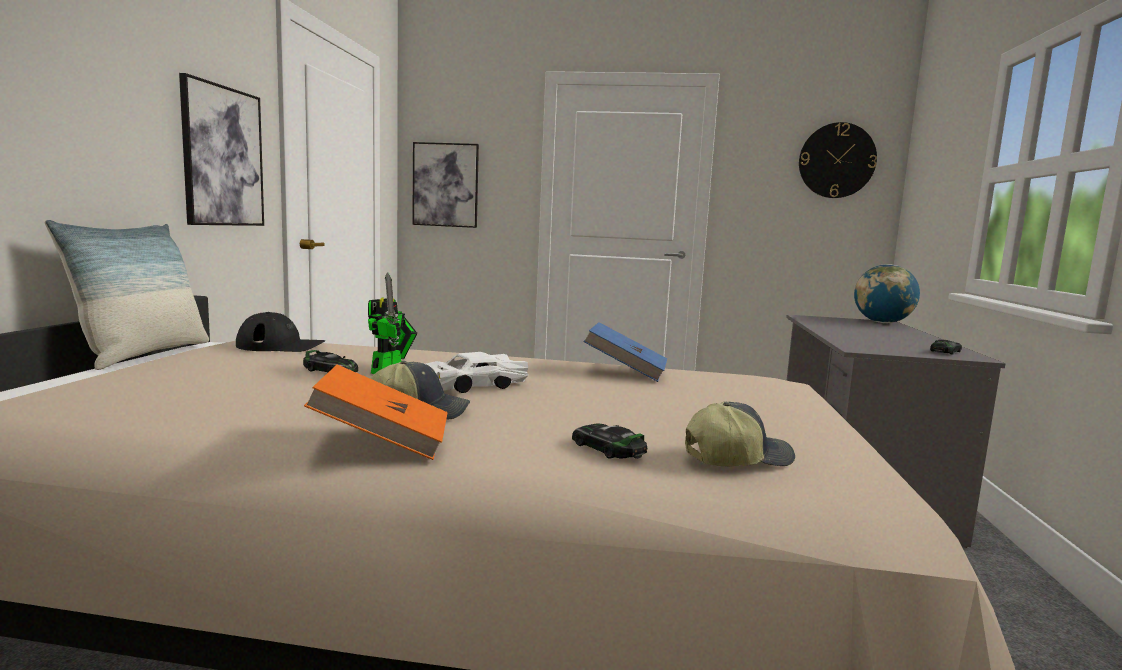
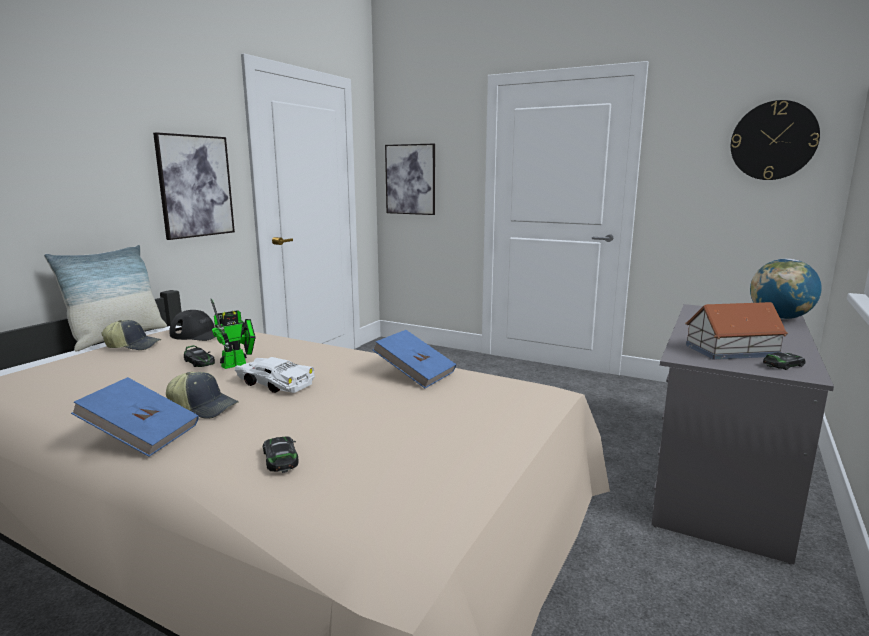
camera: 20 degrees right, 5 degrees up
(382, 442) = (141, 436): orange book -> blue book
(474, 385) = (274, 383): white toy car -> white toy car turned 45 degrees clockwise
(736, 458) = (364, 480): cap -> cap (133, 346)
(889, 343) = (733, 350): none -> toy house

